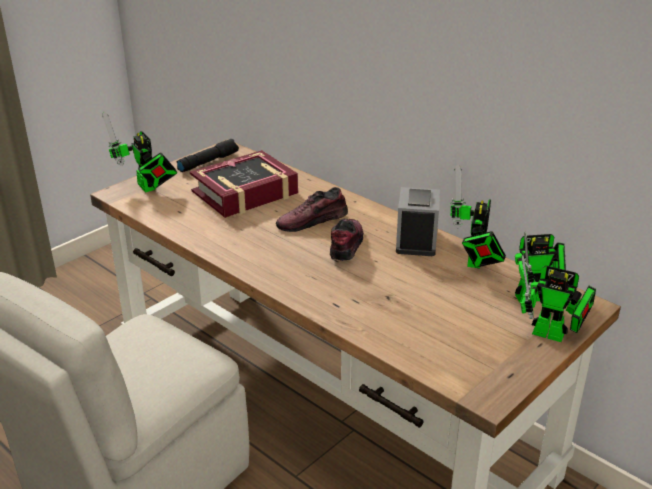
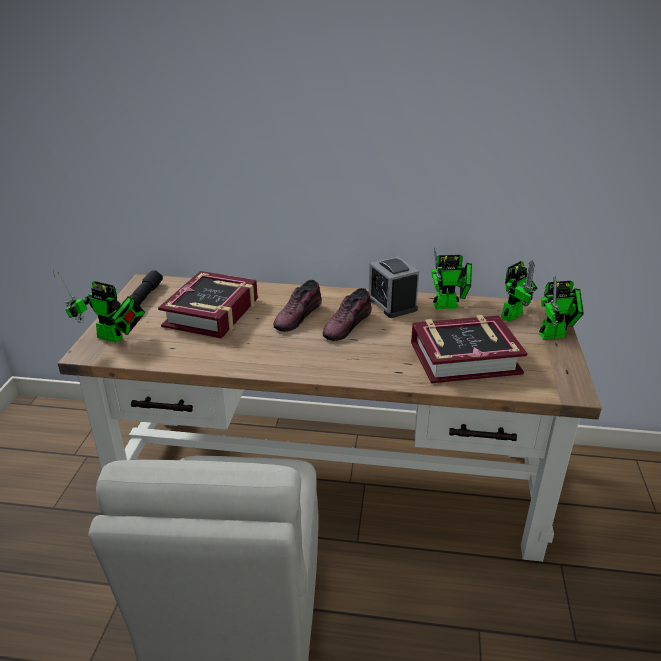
camera: 35 degrees left, 0 degrees up
(346, 245) = (347, 325): shoe -> shoe turned 120 degrees counterclockwise
(418, 317) = (464, 357): none -> book
(474, 263) = (449, 306): toy robot -> toy robot turned 75 degrees counterclockwise

